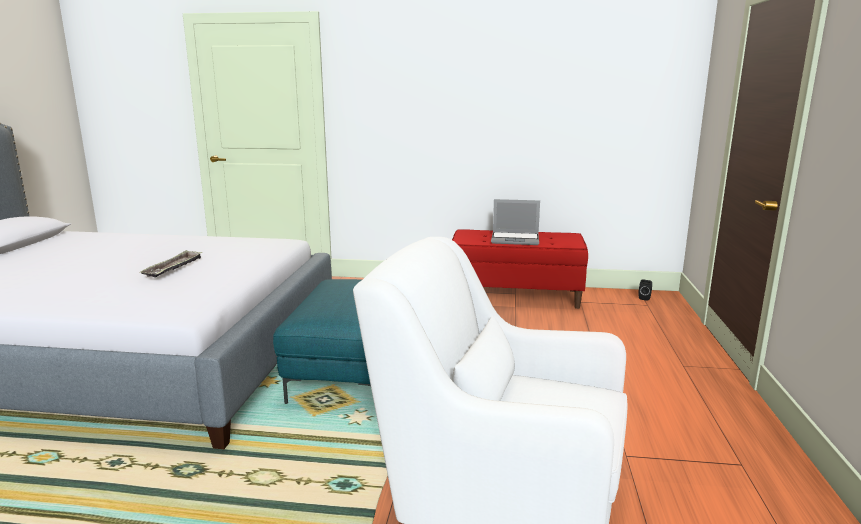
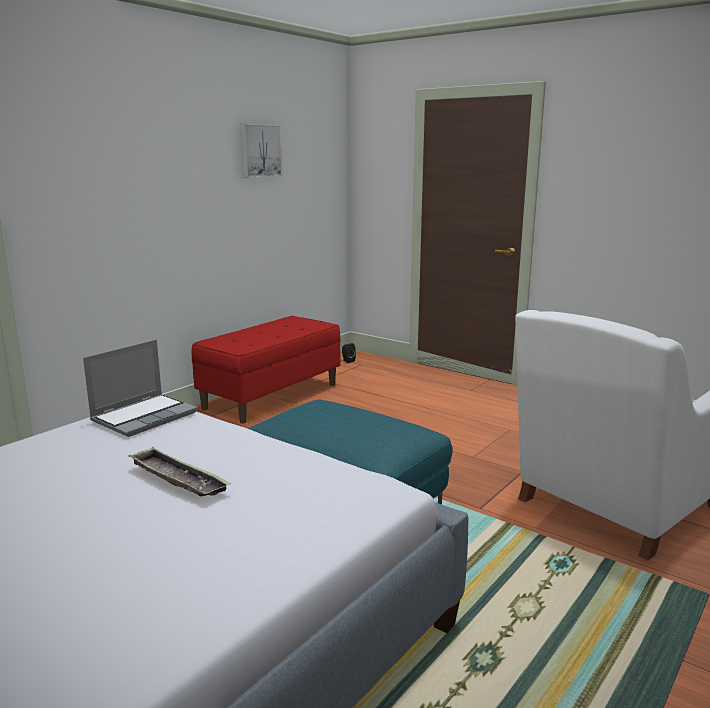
camera: 60 degrees left, 0 degrees up
(515, 239) = (273, 334): laptop -> laptop (145, 416)
(561, 71) = (260, 151): none -> picture

